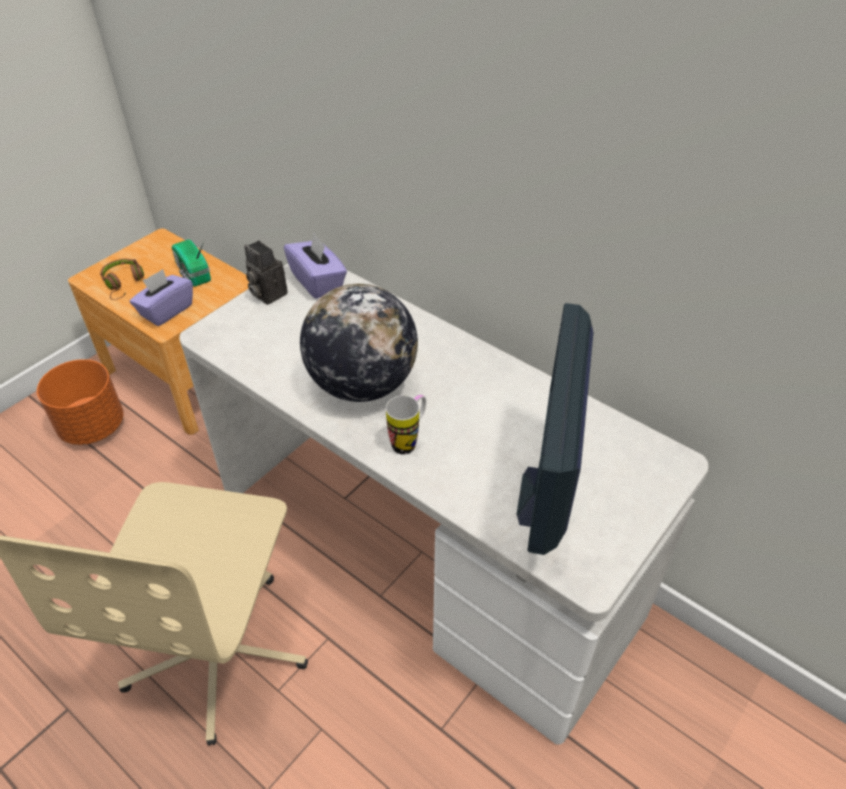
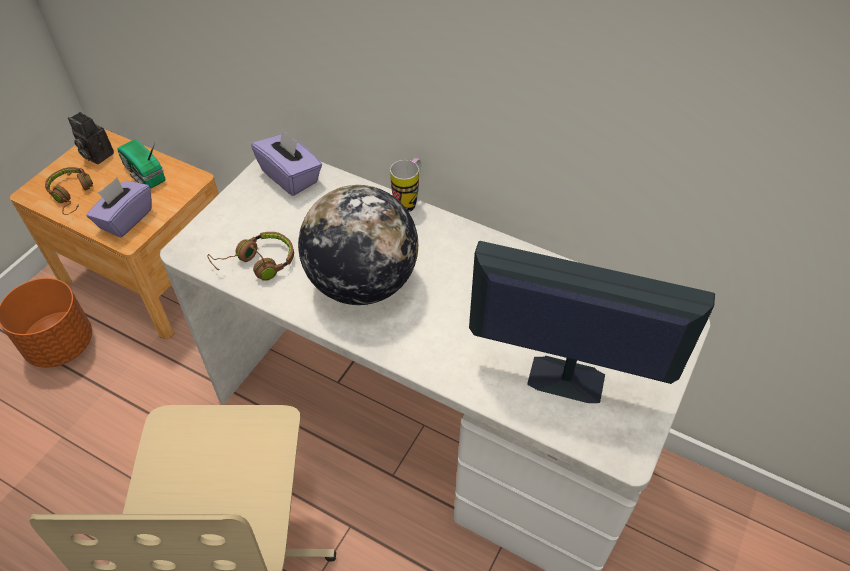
camera: 10 degrees left, 5 degrees up
(266, 293) = (240, 196): camera -> camera (96, 155)
(267, 355) = (257, 264): none -> brown headphones
(409, 441) = (422, 337): mug -> mug (409, 201)
(541, 499) = (564, 379): monitor -> monitor turned 105 degrees clockwise

